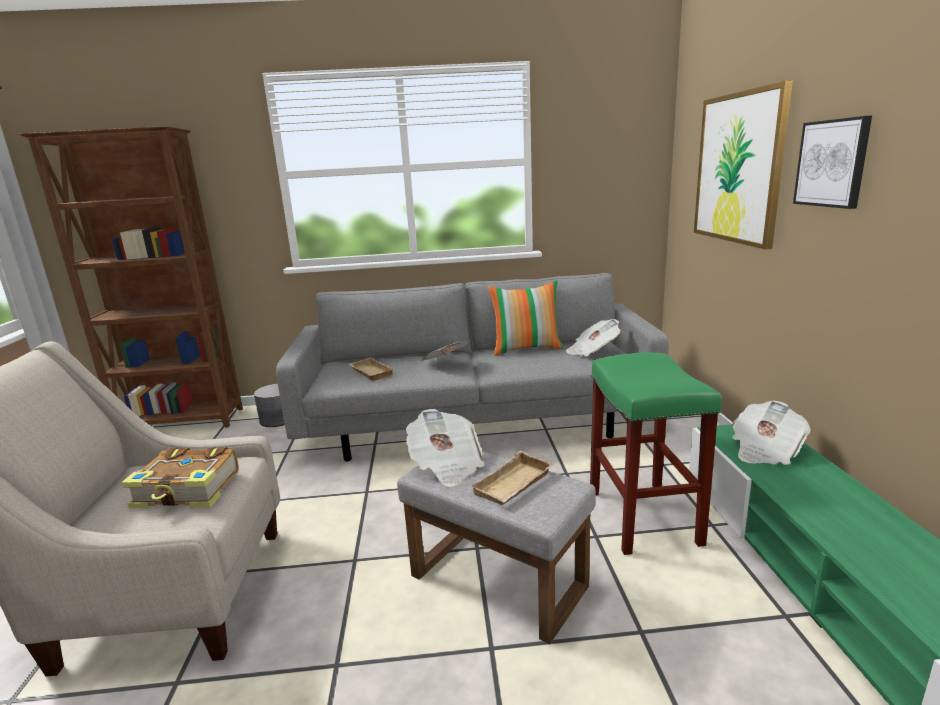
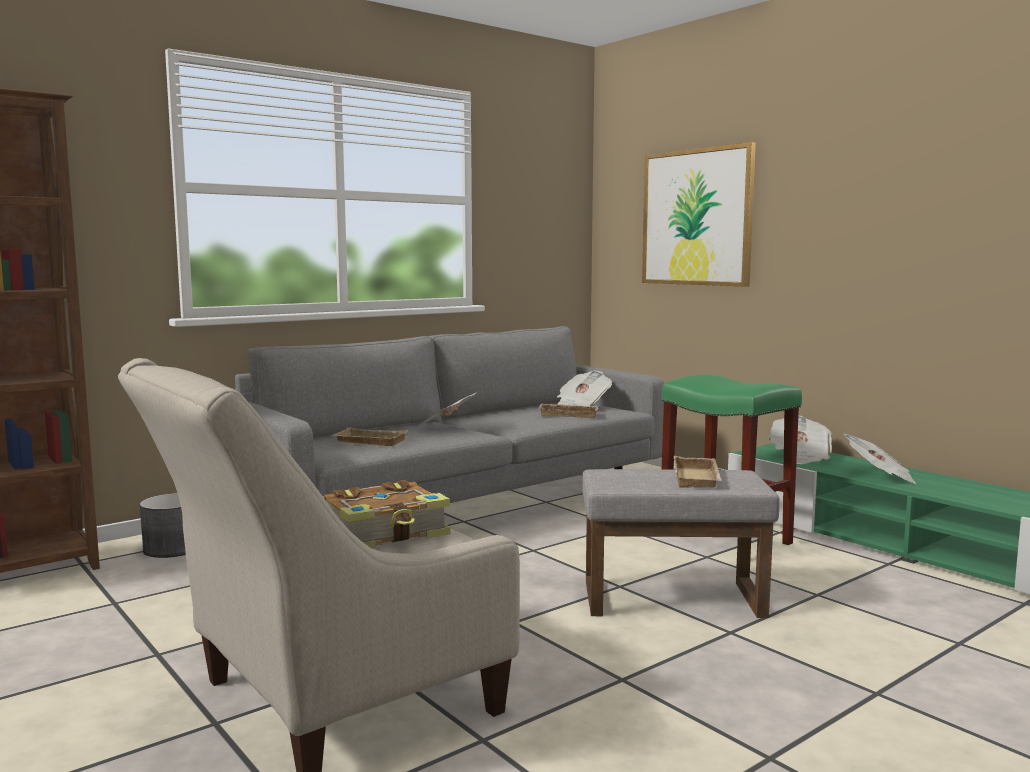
camera: 35 degrees left, 10 degrees down
(446, 465) = (616, 479): newspaper -> newspaper (879, 477)
(526, 349) = (507, 411): pillow -> none
(563, 361) = (569, 414): none -> beige tray
(832, 163) = (808, 209): picture -> none

